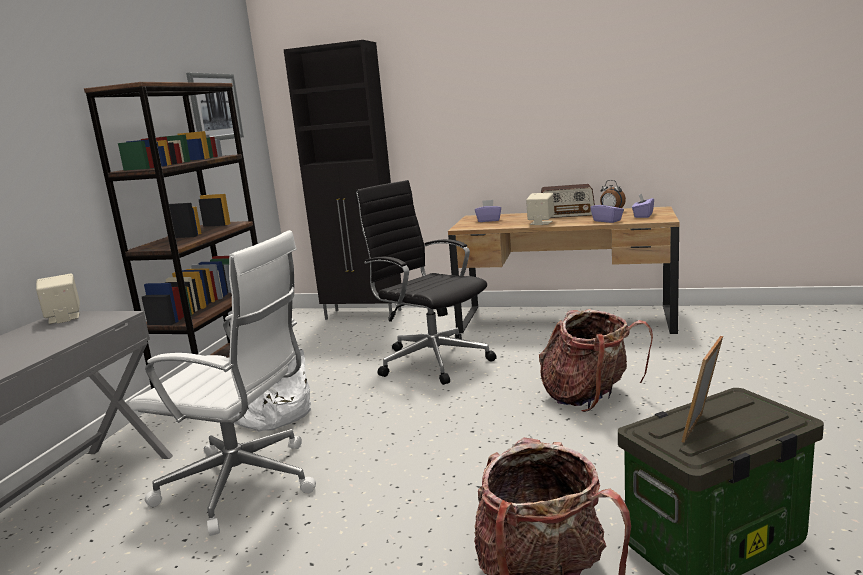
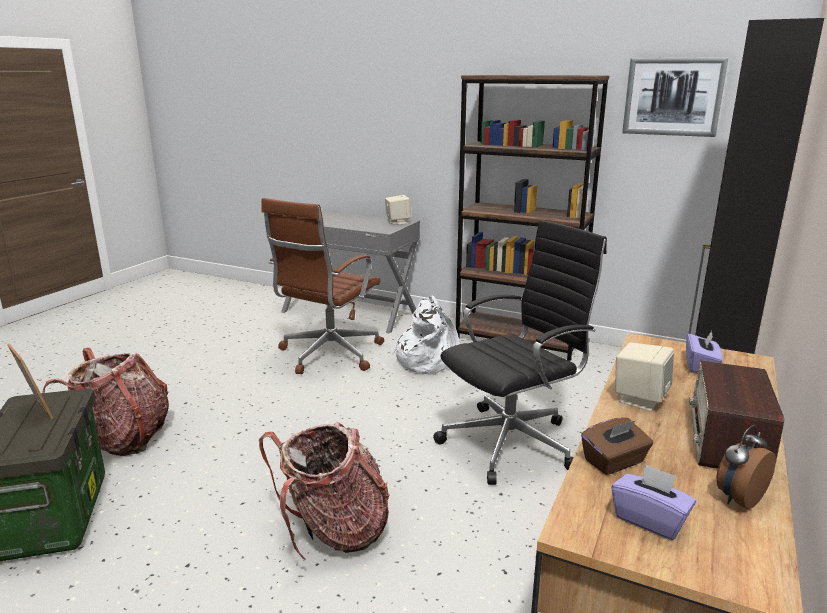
camera: 100 degrees right, 5 degrees up
(244, 485) = (328, 354): white office chair -> brown office chair
(607, 221) = (614, 462): purple tissue box -> brown tissue box

